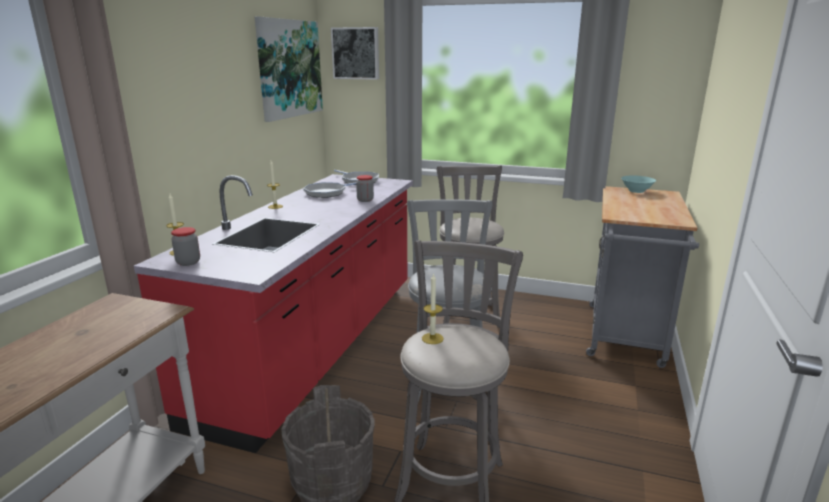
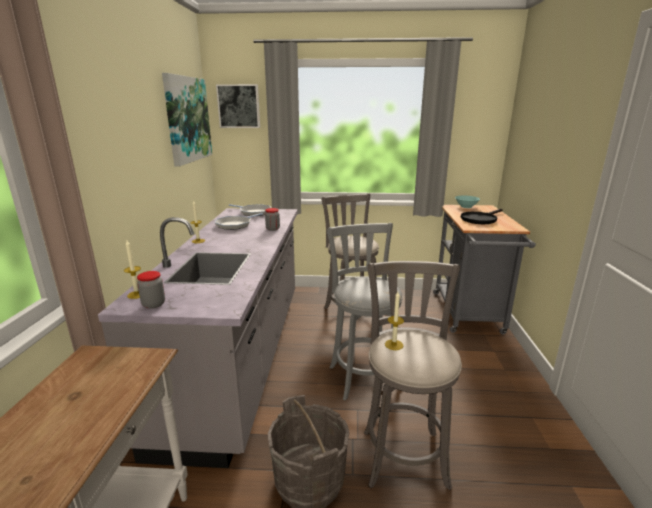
camera: 15 degrees left, 0 degrees up
(317, 346) = (241, 357): red counter -> grey counter
(640, 207) = (480, 219): none -> black frying pan

